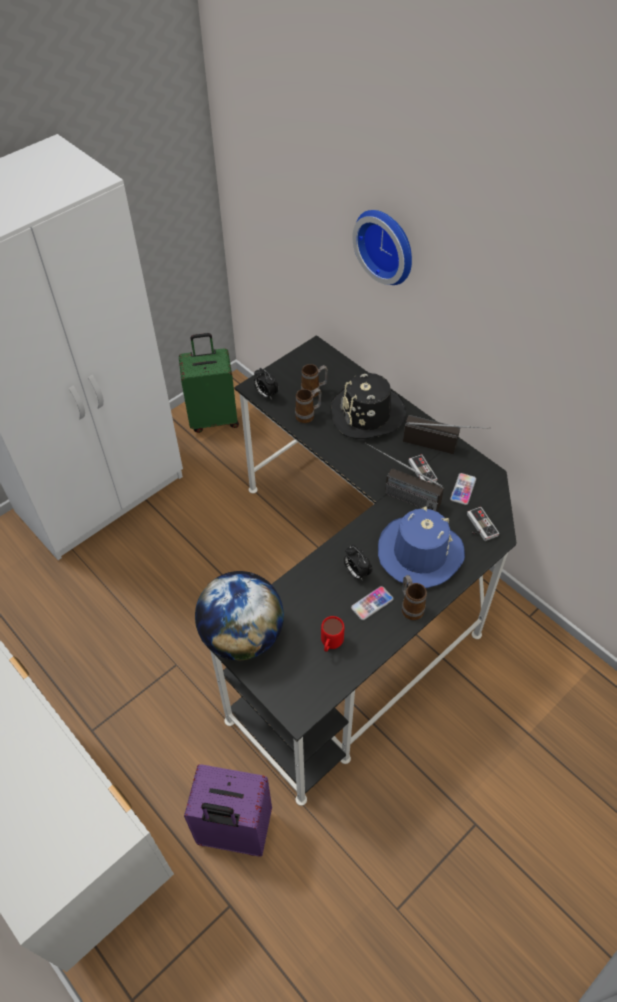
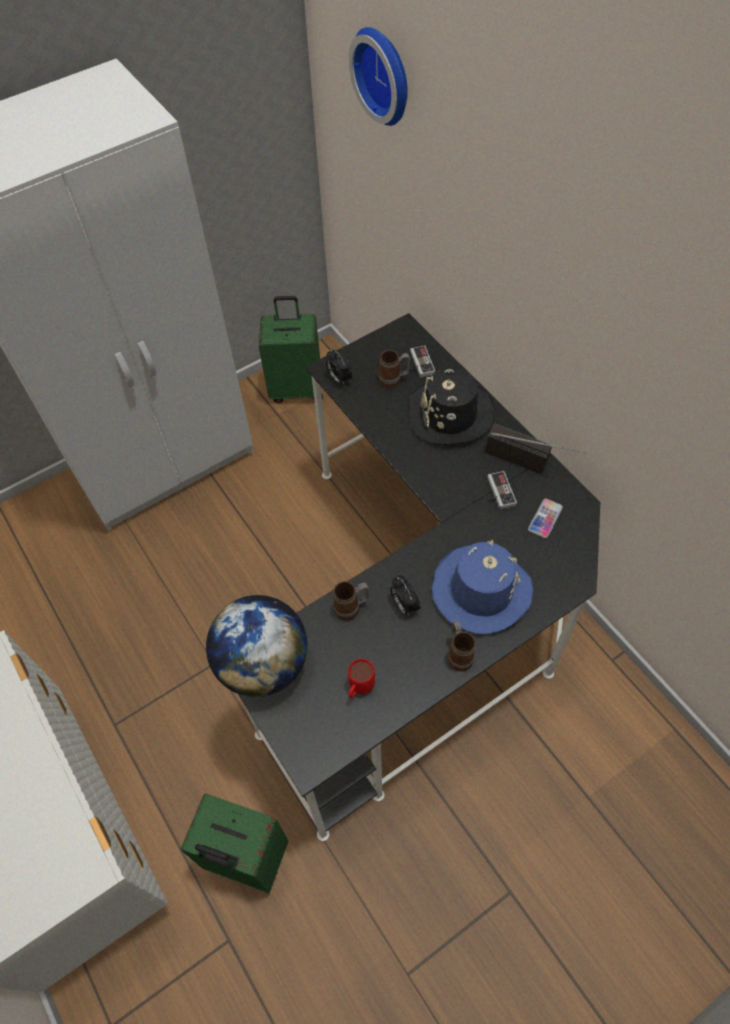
camera: 10 degrees right, 5 degrees up
(234, 831) = (245, 859): purple suitcase -> green suitcase
(308, 415) = (382, 409): mug -> mug (352, 608)
(372, 603) = (415, 644): phone -> none
(387, 245) = (488, 222): wall clock -> wall clock (385, 74)
(398, 494) = (468, 516): radio -> none
(479, 526) = (555, 566): game controller -> game controller (418, 364)

